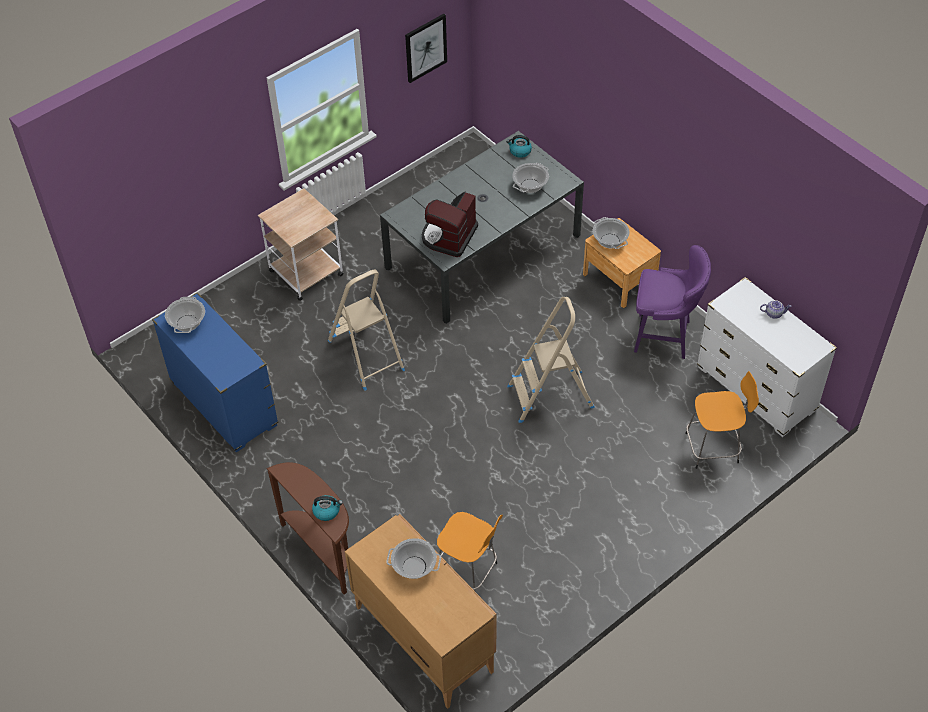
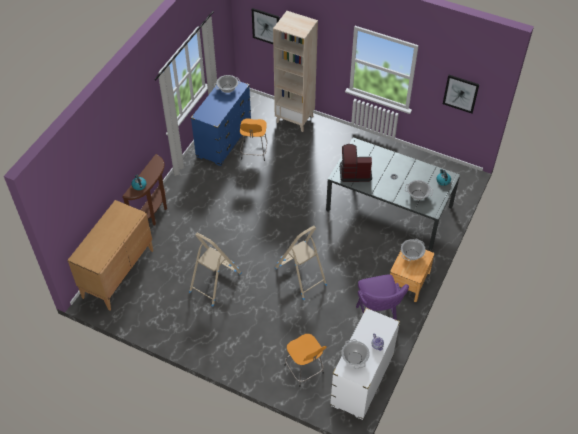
camera: 65 degrees right, 0 degrees up
(136, 201) = (266, 26): none -> picture
(239, 297) = (295, 119): none -> beige bookcase
(307, 272) = (327, 138): beige cart -> none
(365, 354) = (285, 183): beige step ladder -> beige step ladder (216, 282)
(414, 567) = (116, 230): cooking pot -> cooking pot (354, 358)
(468, 572) = (166, 278): orange stool -> orange stool (254, 152)

